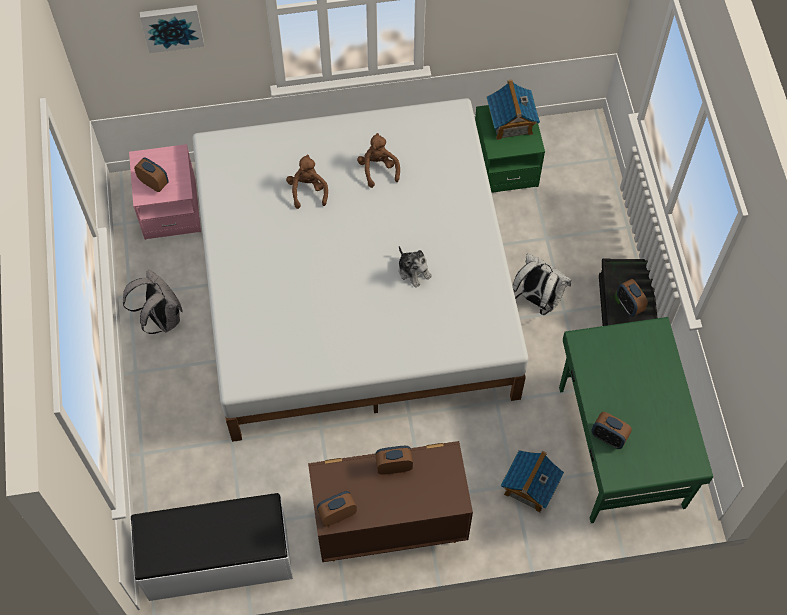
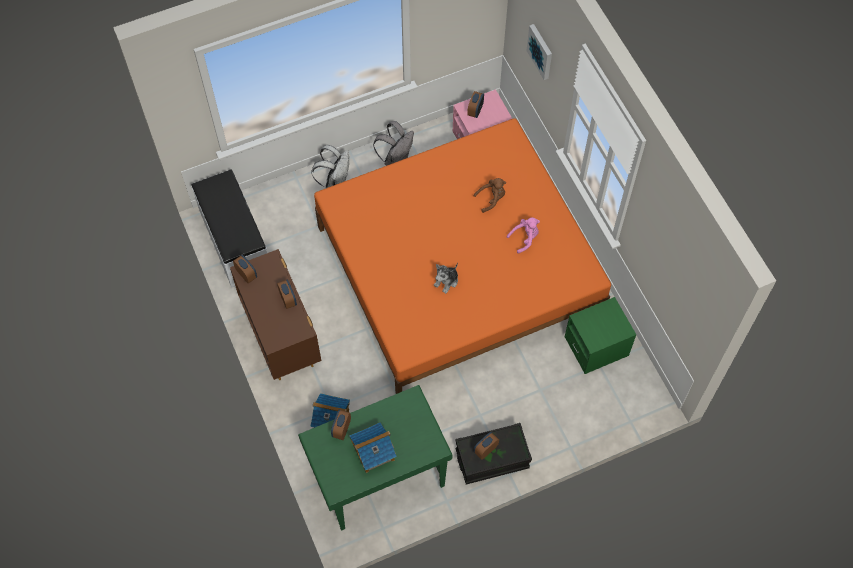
camera: 75 degrees right, 0 degrees up
(356, 285) = (458, 270): white bed -> orange bed
(378, 169) = (525, 238): brown plush toy -> pink plush toy
(511, 122) = (608, 324): toy house -> toy house (373, 452)
(537, 299) = (484, 394): white backpack -> white backpack (335, 182)

